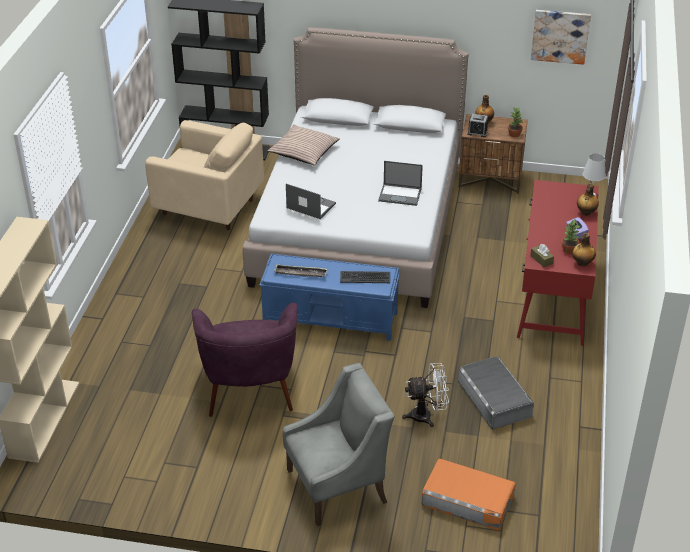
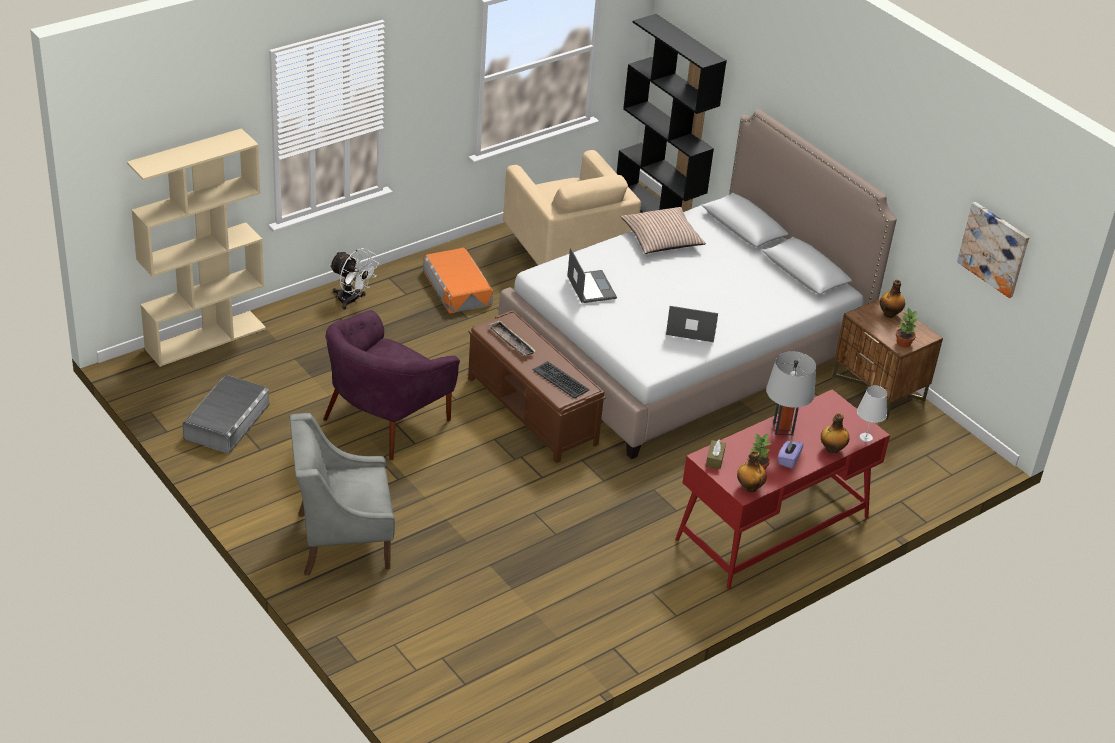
camera: 40 degrees right, 0 degrees up
(331, 318) = (532, 412): blue bench -> brown bench
(338, 485) = (341, 540): grey armchair -> grey armchair turned 150 degrees clockwise
(400, 194) = (690, 327): laptop -> laptop turned 135 degrees clockwise
(426, 415) = (493, 542): white fan -> white fan (352, 301)
(467, 500) = (424, 628): orange storage box -> orange storage box (457, 287)
(477, 132) = (866, 319): alarm clock -> none
(494, 398) = (573, 571): grey storage box -> grey storage box (226, 421)
(546, 218) = (783, 429): none -> grey table lamp

